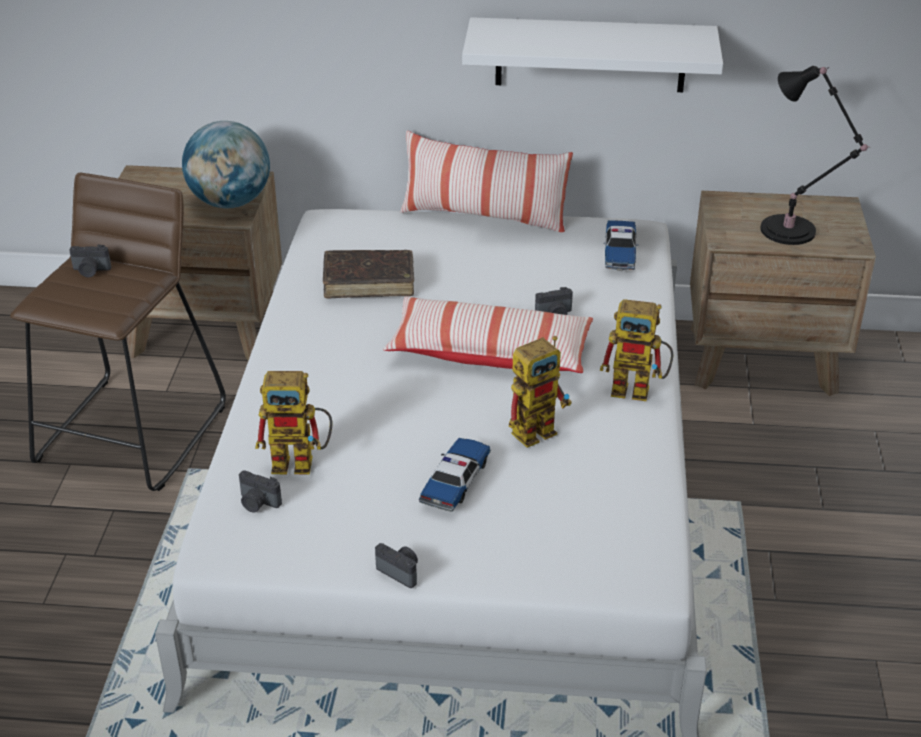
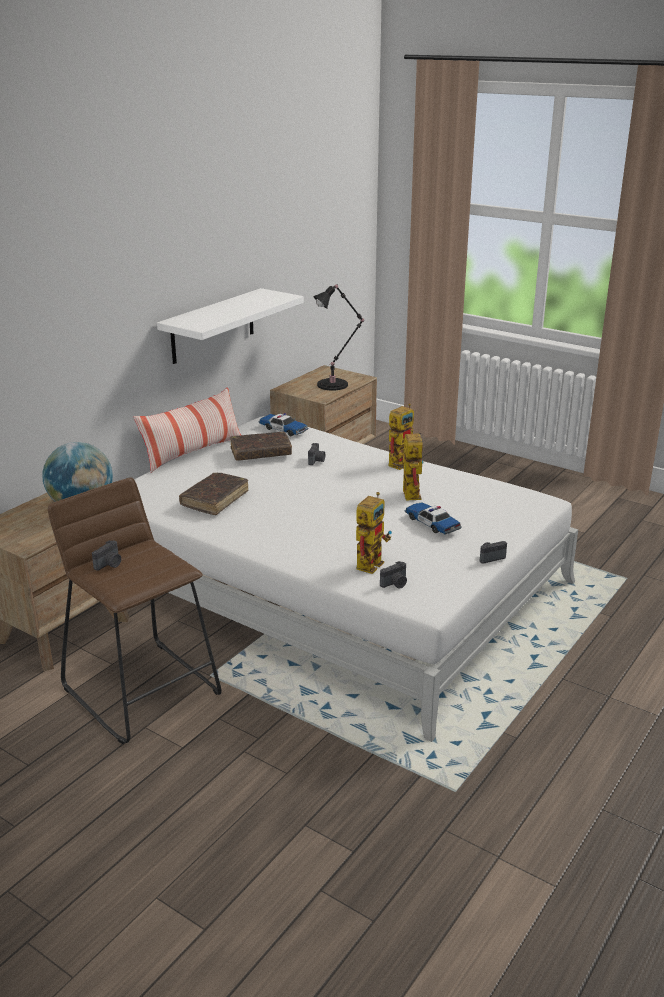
camera: 60 degrees left, 10 degrees down
(489, 352) = (329, 485): pillow -> none
(526, 263) = (260, 453): none -> brown book

